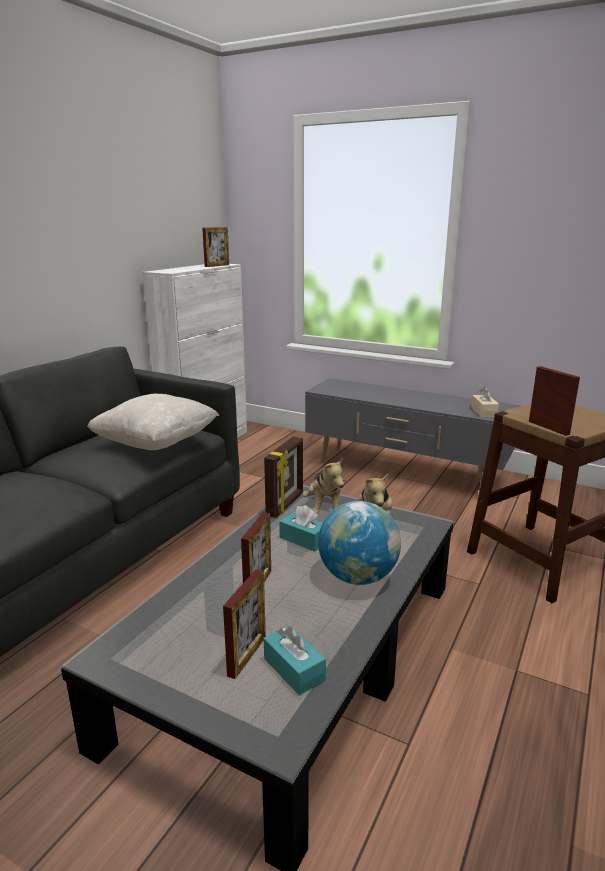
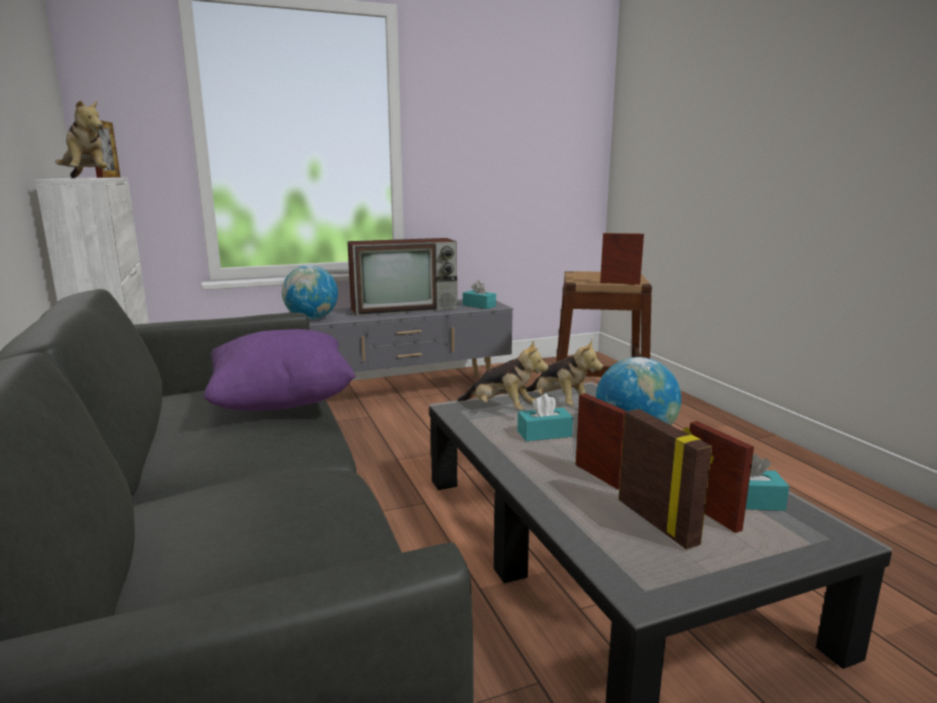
camera: 50 degrees left, 5 degrees down
(156, 444) = (282, 403): beige pillow -> purple pillow
(180, 269) = (86, 178): none -> plush toy
(286, 504) = (467, 420): picture frame -> picture frame (658, 522)
(332, 388) = (311, 319): none -> globe
(417, 397) = (406, 308): none -> television
(484, 412) = (479, 305): beige tissue box -> turquoise tissue box

